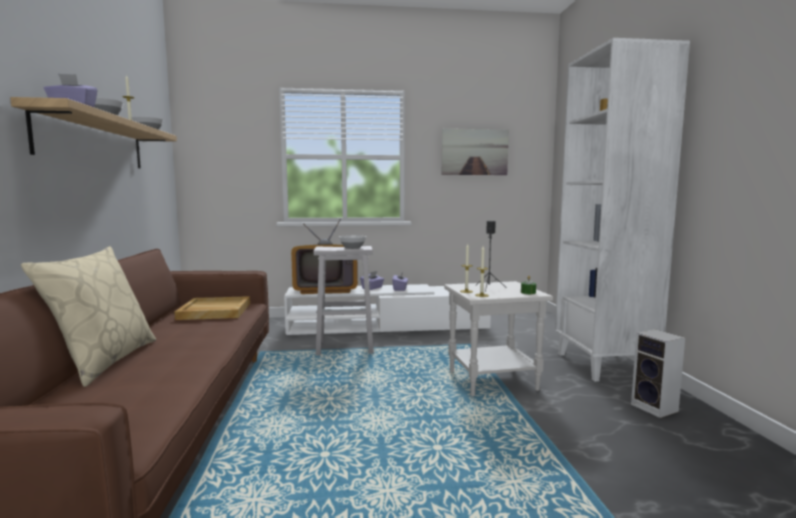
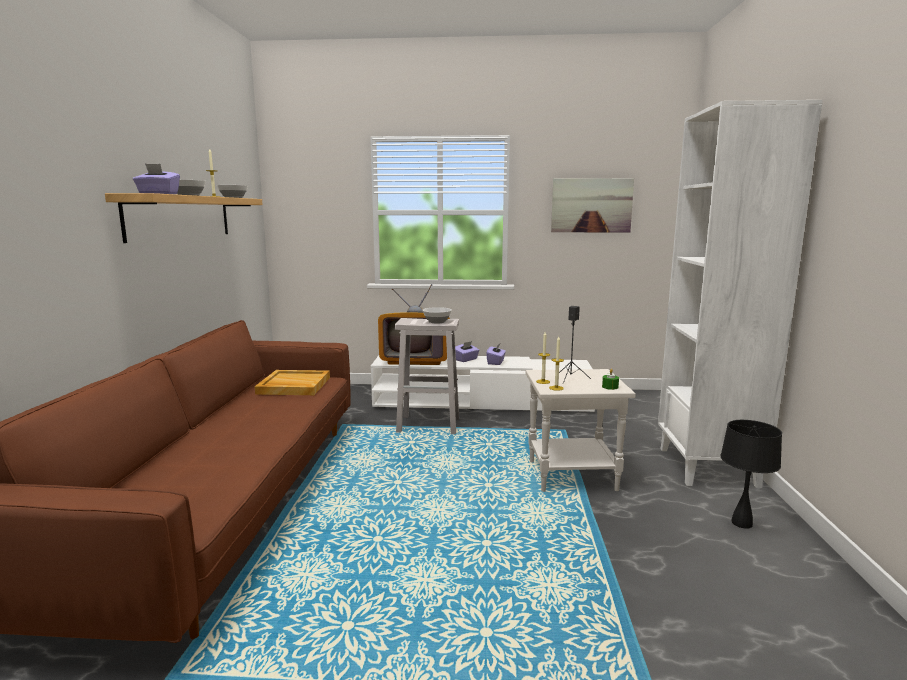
camera: 10 degrees right, 5 degrees up
(104, 361) = (186, 437): beige pillow -> none
(656, 408) = (742, 523): speaker -> black table lamp

